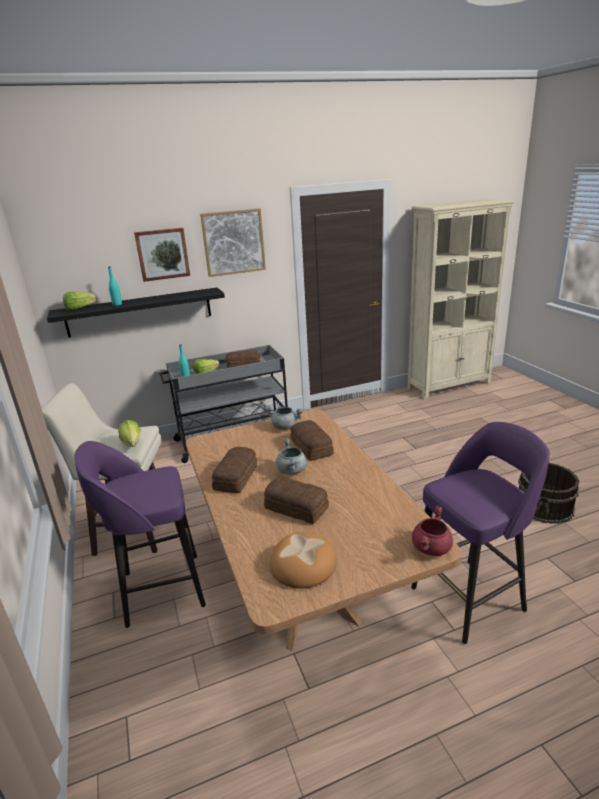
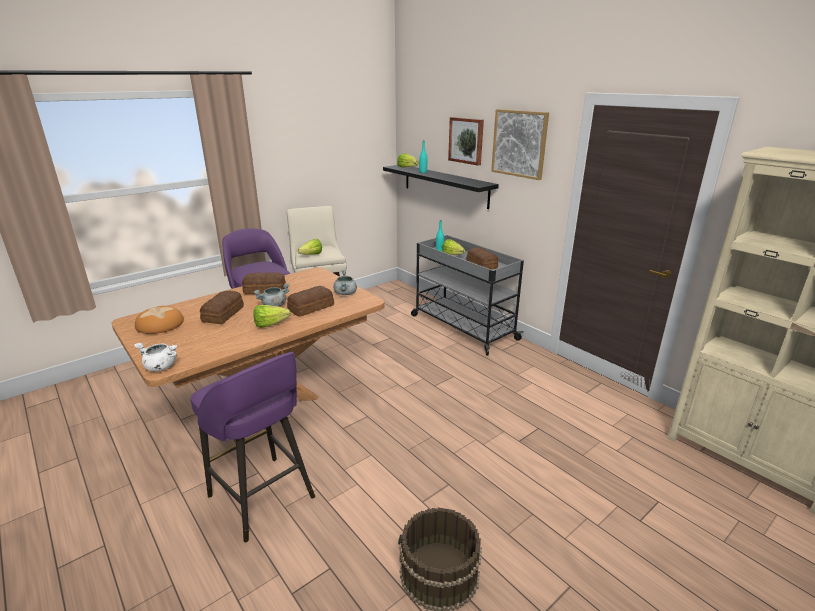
camera: 70 degrees right, 0 degrees up
(345, 471) = (273, 324): none -> lettuce
(432, 549) = (160, 367): red cooking pot -> white cooking pot

